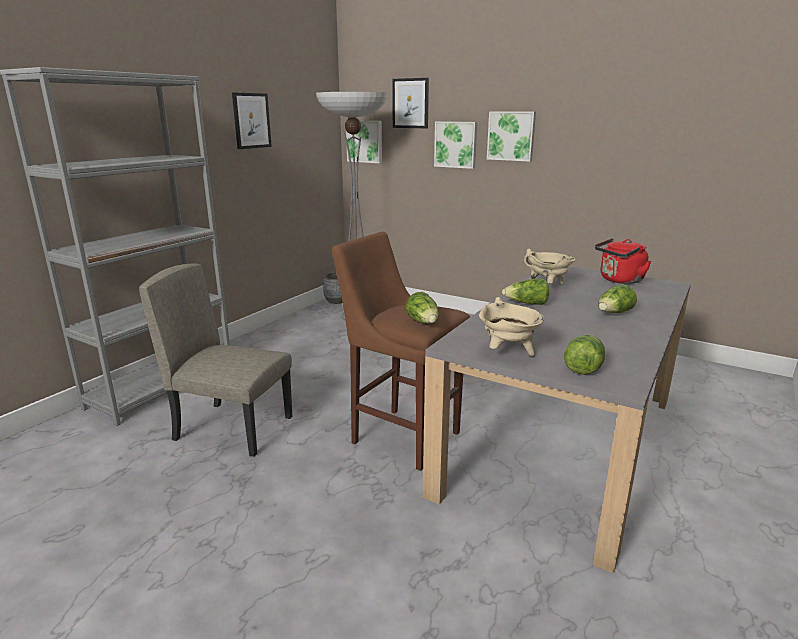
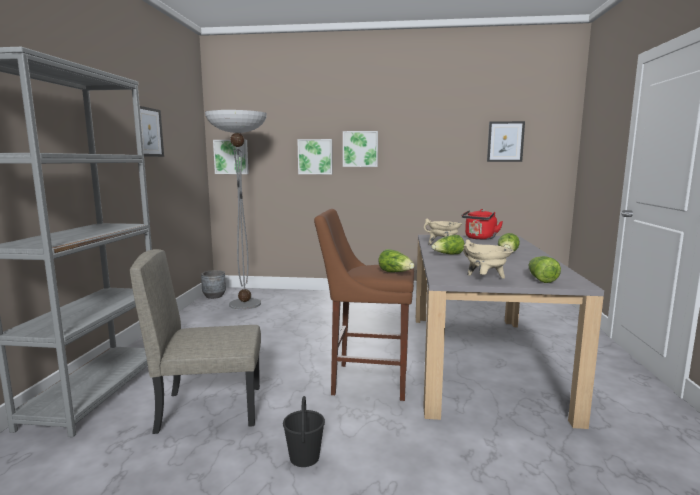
camera: 25 degrees left, 10 degrees down
(270, 503) = (304, 458): none -> black bucket
(410, 103) = (273, 125): picture -> picture (505, 141)

